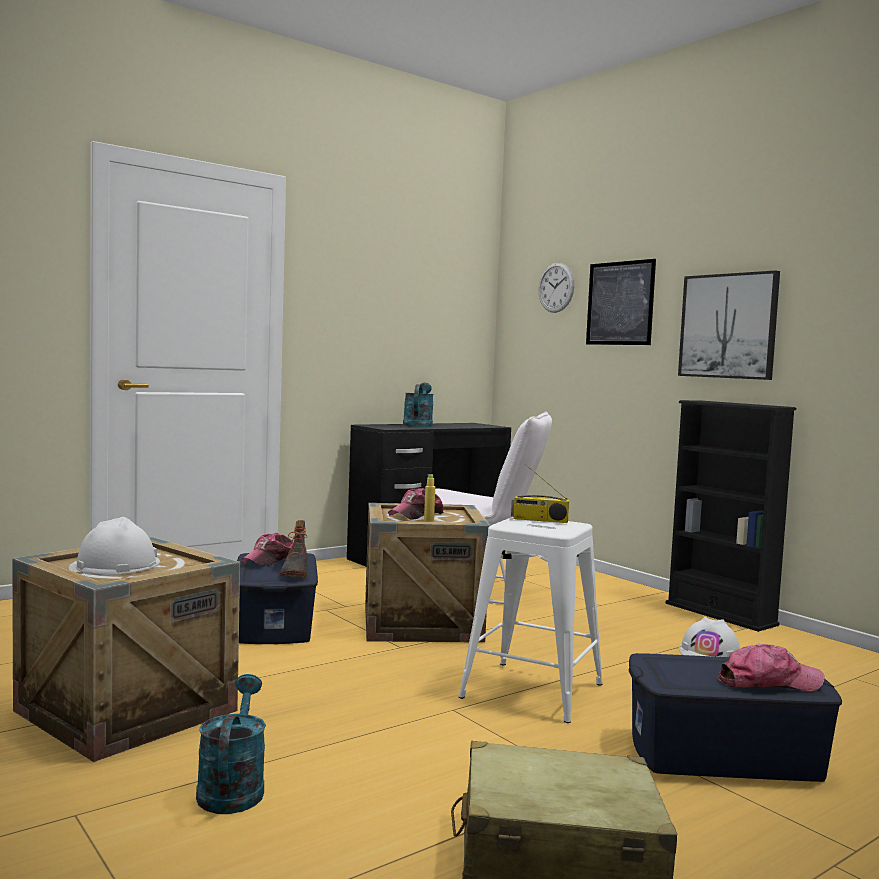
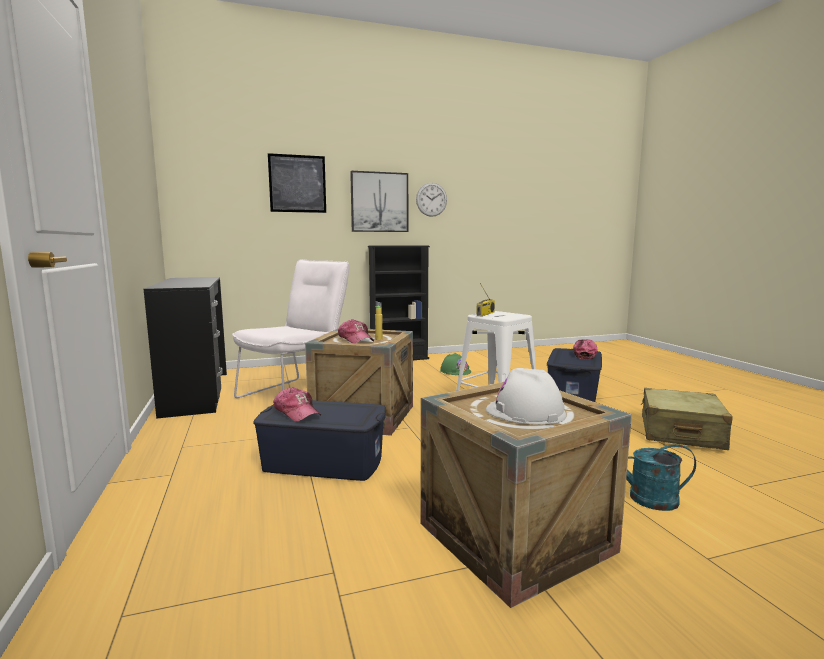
camera: 70 degrees left, 5 degrees up
(294, 572) = (348, 408): boot -> none
(418, 425) = (177, 282): turquoise watering can -> none
(556, 287) = (232, 167): wall clock -> wall clock (431, 199)
(710, 654) = (455, 371): white hard hat -> green hard hat

